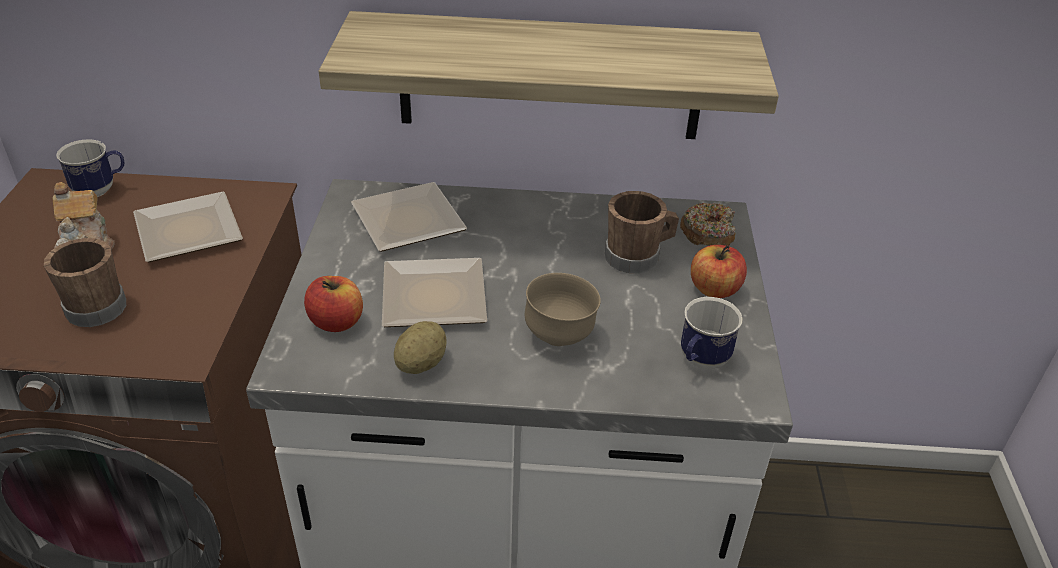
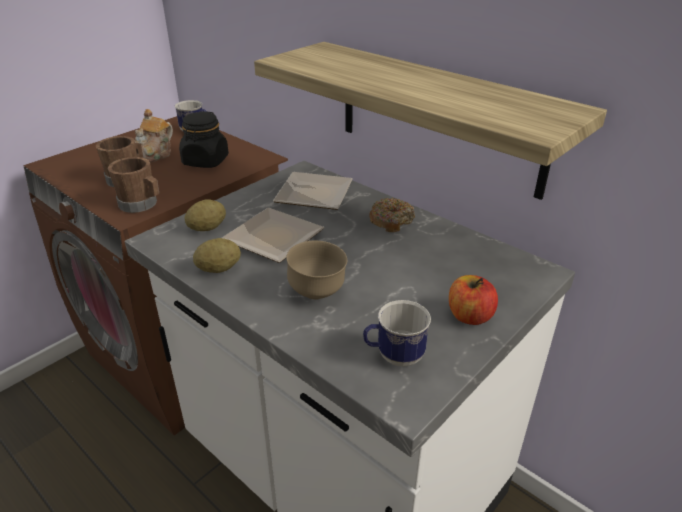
camera: 40 degrees right, 5 degrees down
(185, 231) = (205, 161): plate -> black jar
(336, 322) = (207, 228): apple -> potato
(638, 257) = (436, 271): brown mug -> brown mug (141, 205)
(707, 233) = (513, 278): donut -> donut (391, 221)

